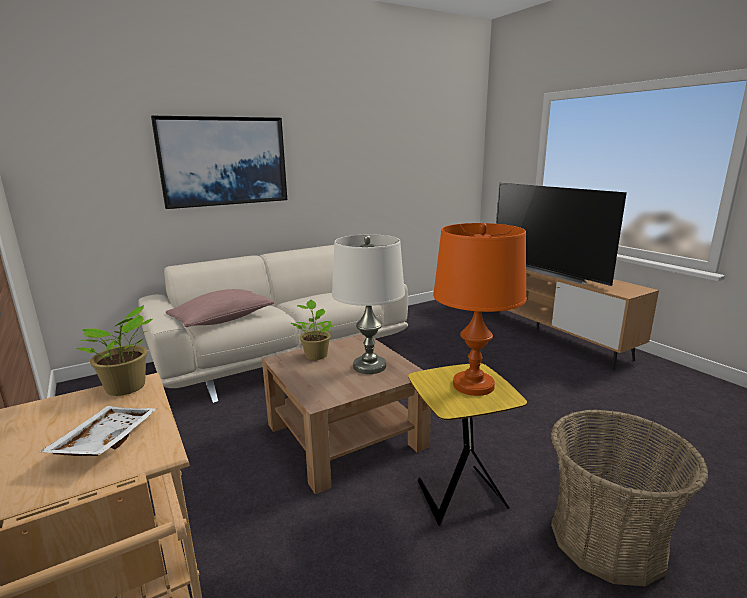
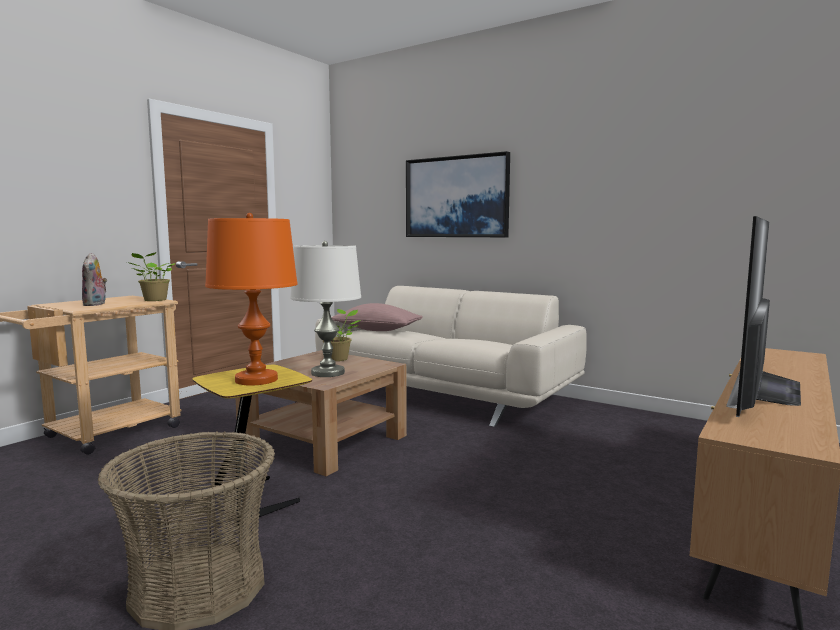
camera: 65 degrees right, 10 degrees down
(105, 441) = (95, 304): white tray -> plush toy

